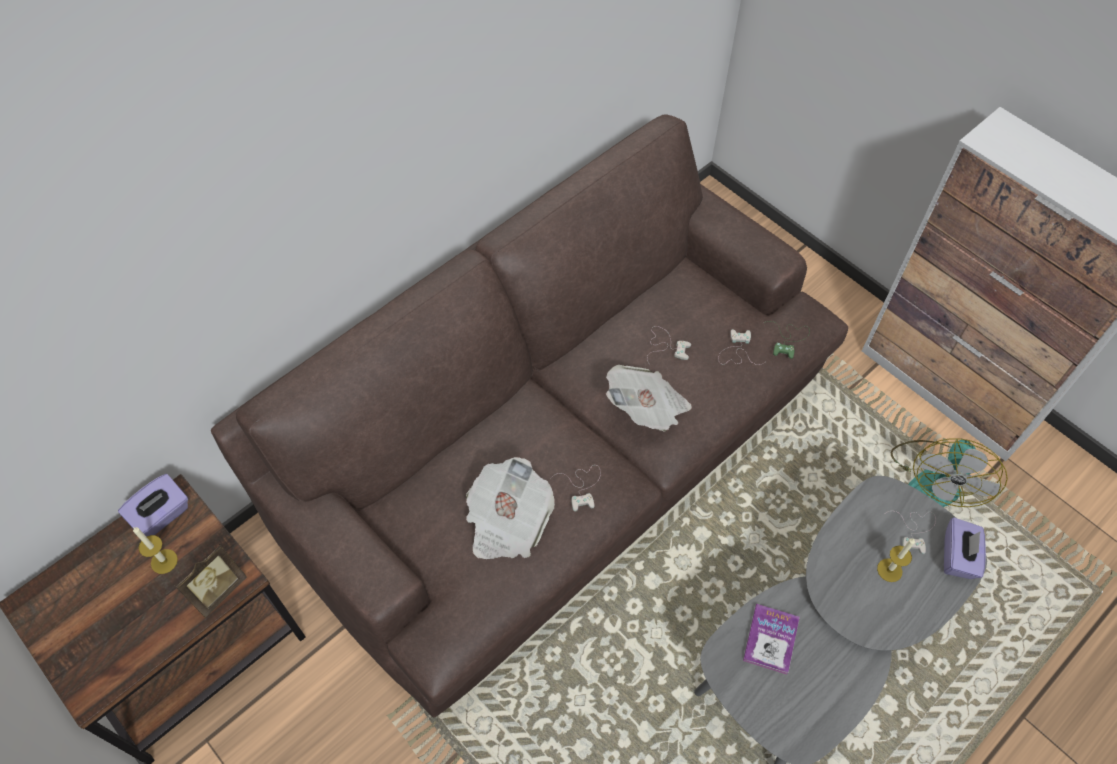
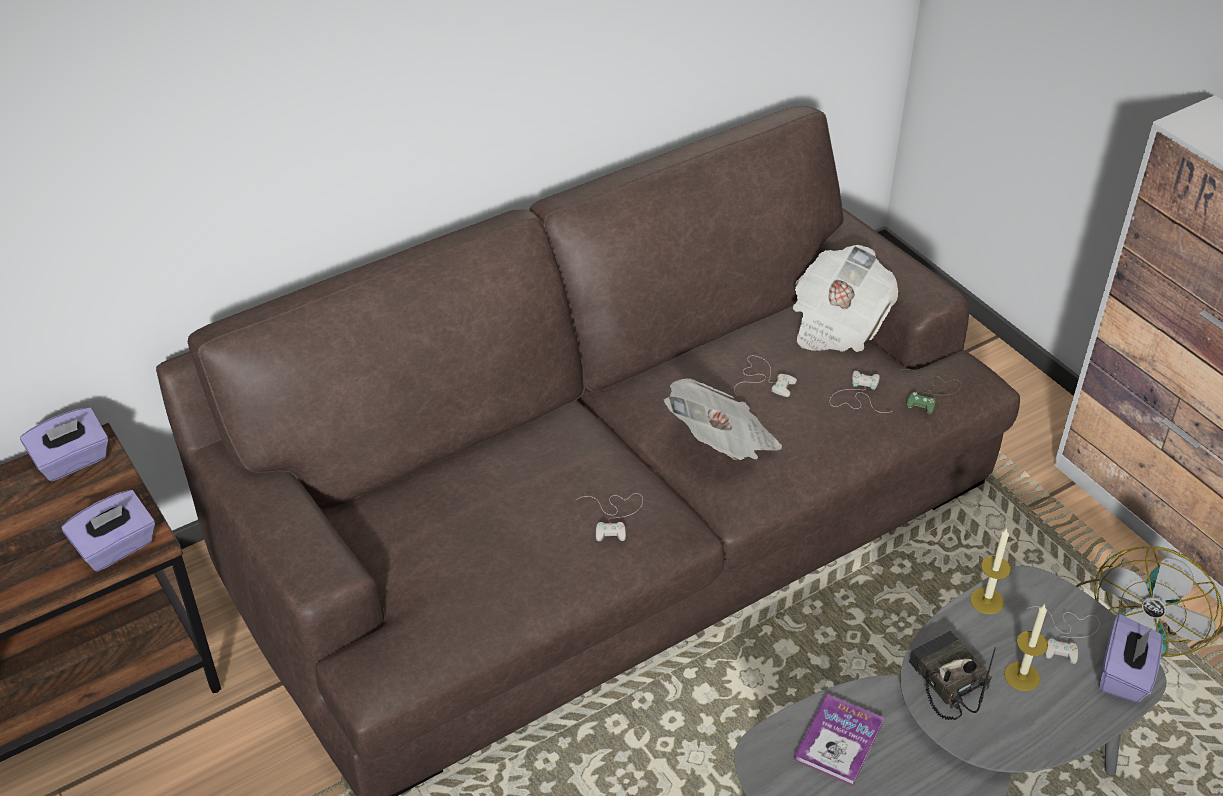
camera: 10 degrees right, 15 degrees down
(164, 561) = (60, 509): candle -> candle (987, 600)
(218, 590) = (116, 548): picture frame -> purple tissue box
(507, 522) = (506, 541): newspaper -> newspaper (837, 323)
(838, 583) = (945, 681): none -> radio

